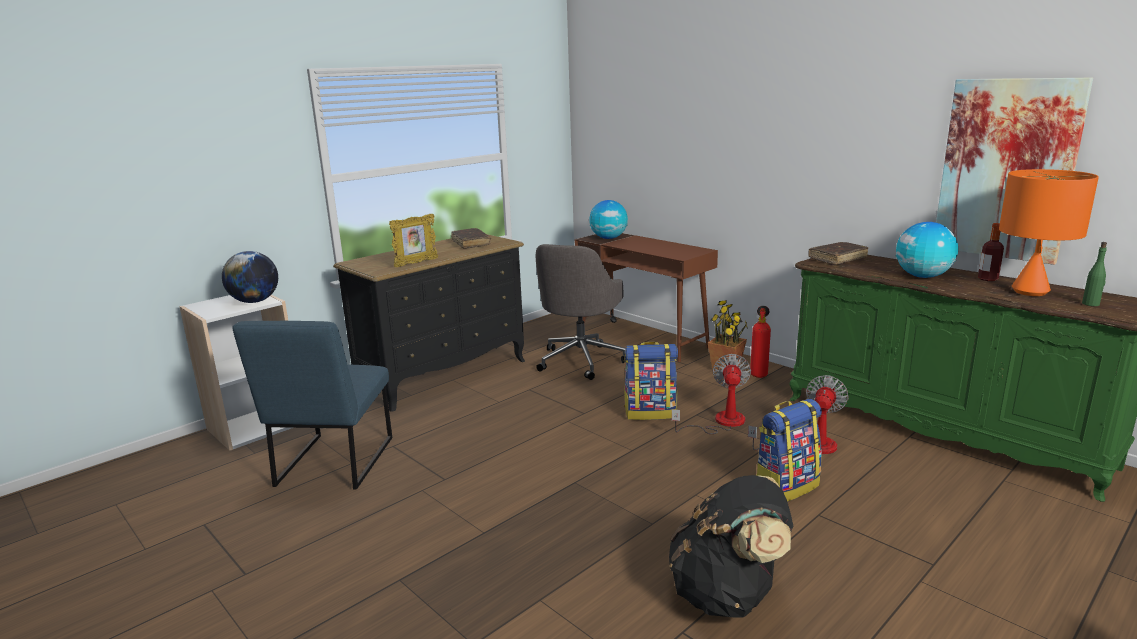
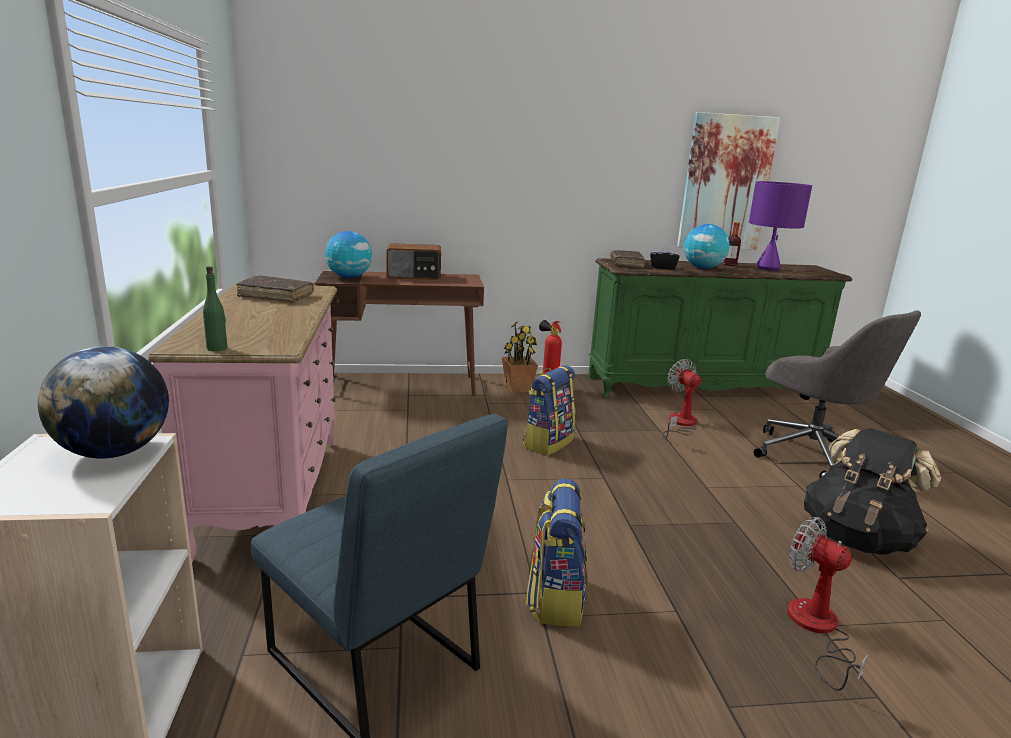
camera: 55 degrees left, 0 degrees up
(416, 263) = (292, 328): picture frame -> none
(444, 375) = (274, 494): black dresser -> pink dresser
(581, 361) = (394, 423): grey office chair -> grey office chair (812, 456)
(657, 244) = (414, 276): none -> radio
(720, 422) = (604, 429): fan -> fan (816, 629)
(785, 486) = (727, 455): backpack -> backpack (555, 598)
(866, 268) = (663, 268): none -> black tissue box
(1029, 292) = (767, 269): orange table lamp -> purple table lamp
(1091, 304) = (804, 270): green bottle -> green bottle (217, 348)

